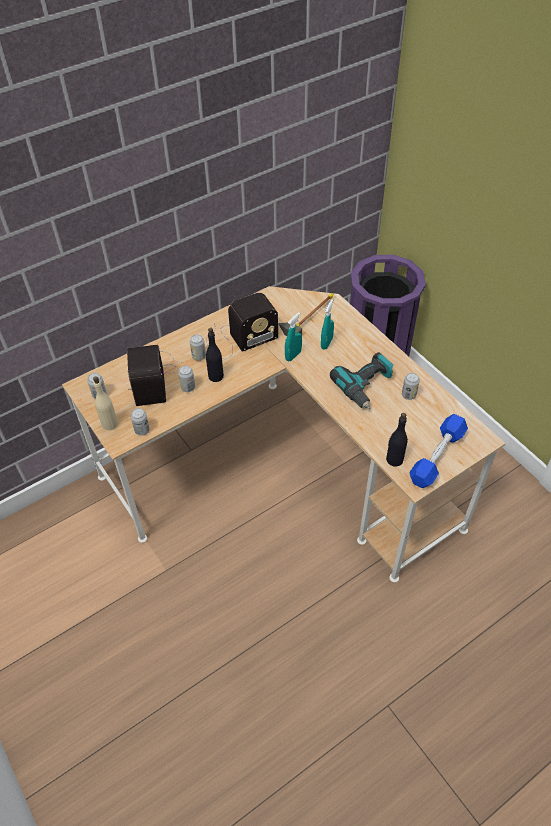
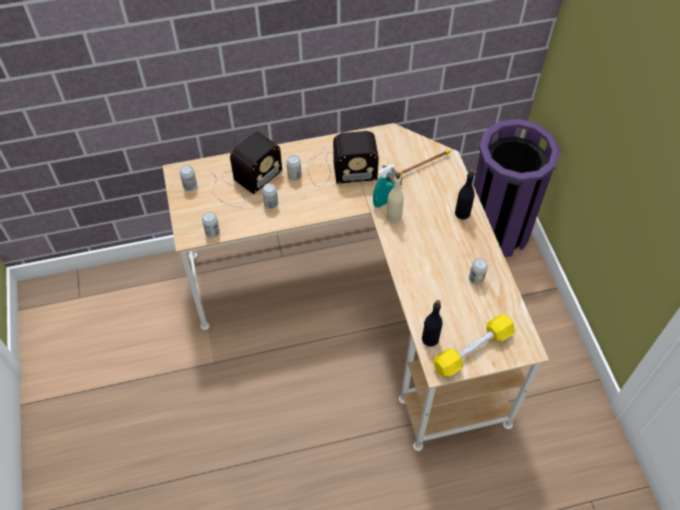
camera: 20 degrees right, 5 degrees up
(109, 424) = (187, 217): beige bottle -> beige bottle (393, 216)
(152, 376) = (244, 182): radio -> radio turned 150 degrees counterclockwise
(216, 376) = (301, 200): black bottle -> black bottle (462, 213)
(326, 343) = (421, 200): turquoise spray bottle -> none
(366, 386) = (438, 256): power drill -> none
(437, 457) = (473, 350): blue dumbbell -> yellow dumbbell

